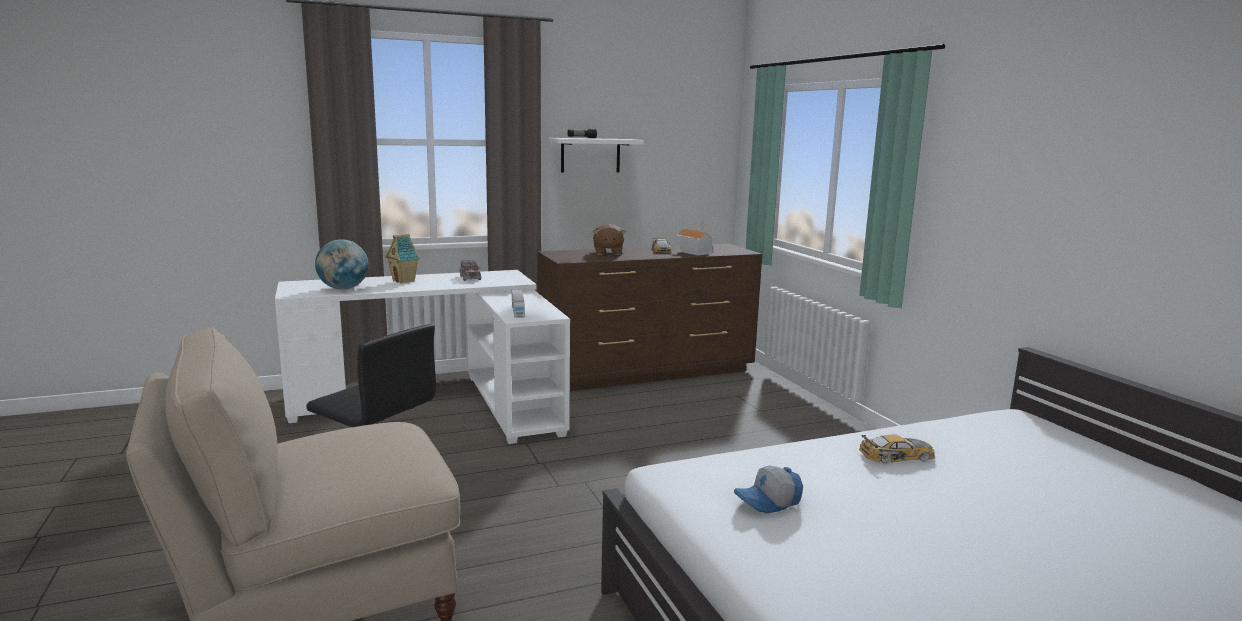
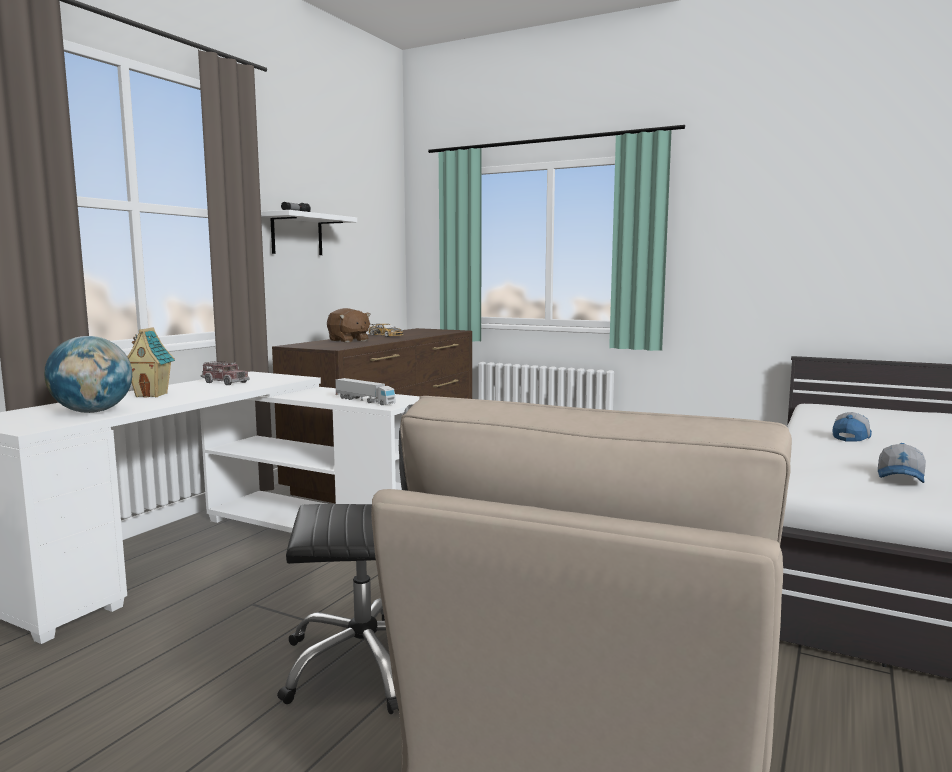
camera: 40 degrees left, 5 degrees down
(696, 251) = (418, 333): toy house -> none
(897, 456) = (850, 437): toy car -> cap

